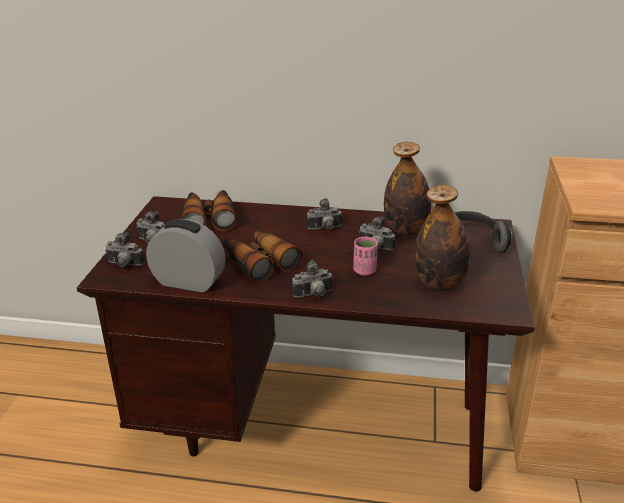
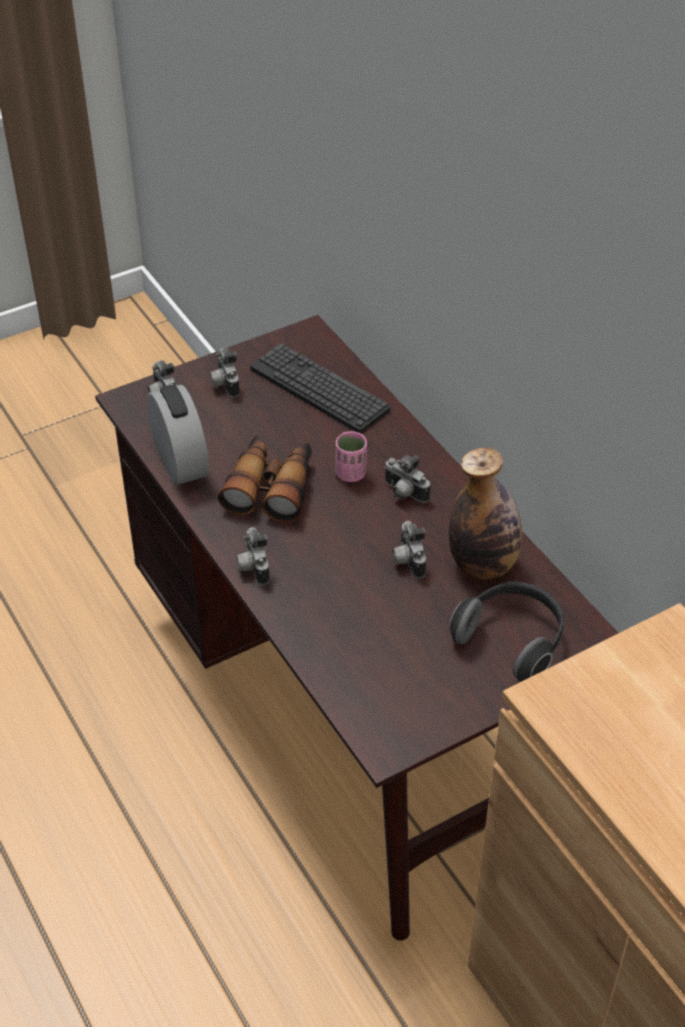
camera: 50 degrees right, 15 degrees up
(209, 218) = (319, 389): binoculars -> keyboard
(313, 295) = (252, 567): camera -> camera turned 45 degrees clockwise
(364, 271) = (345, 580): pink cup -> pink cup (350, 474)
(439, 283) = (385, 657): bottle -> none

